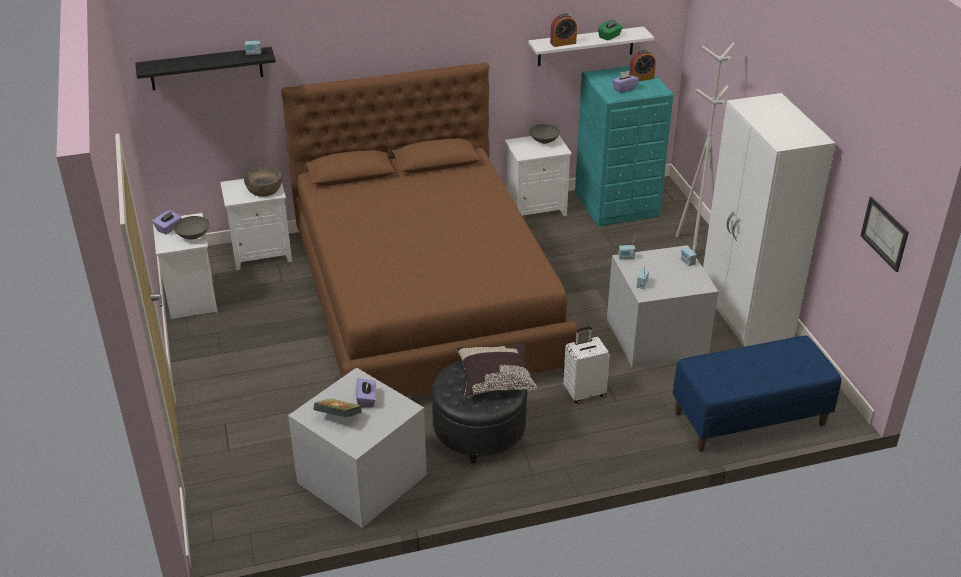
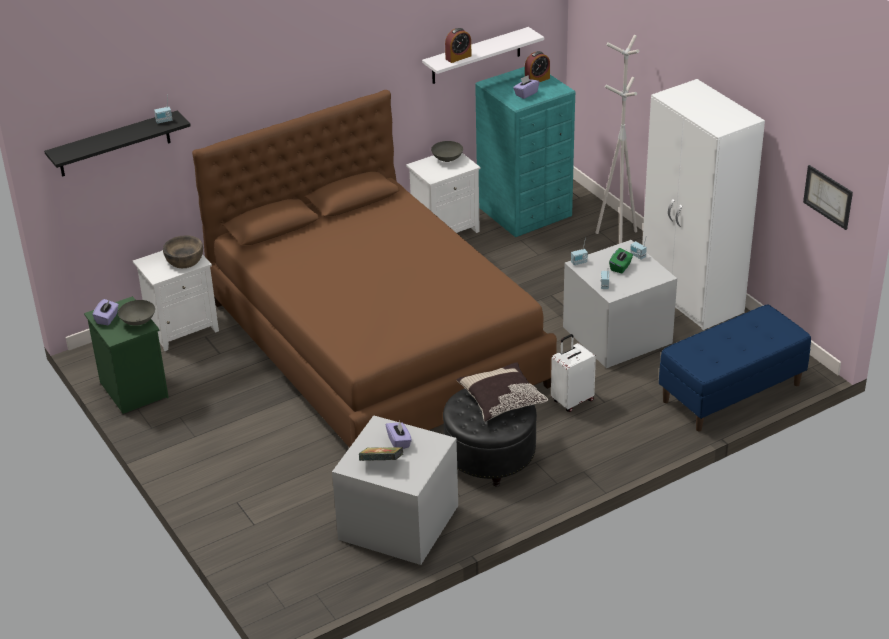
camera: 15 degrees left, 0 degrees up
(191, 298) = (132, 389): white nightstand -> green nightstand
(609, 36) = (500, 43): green tissue box -> green tissue box (620, 267)

